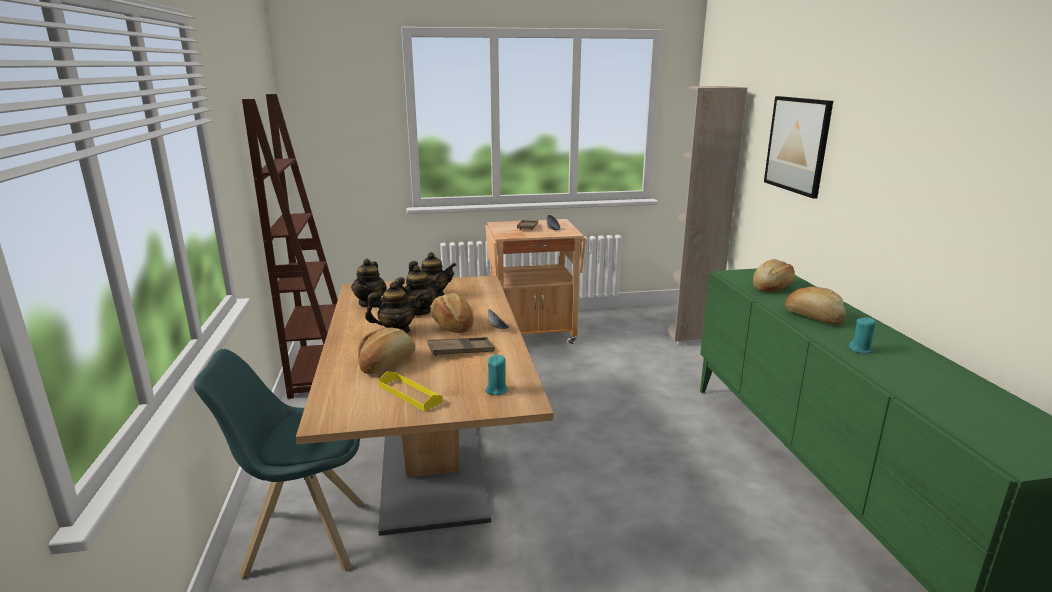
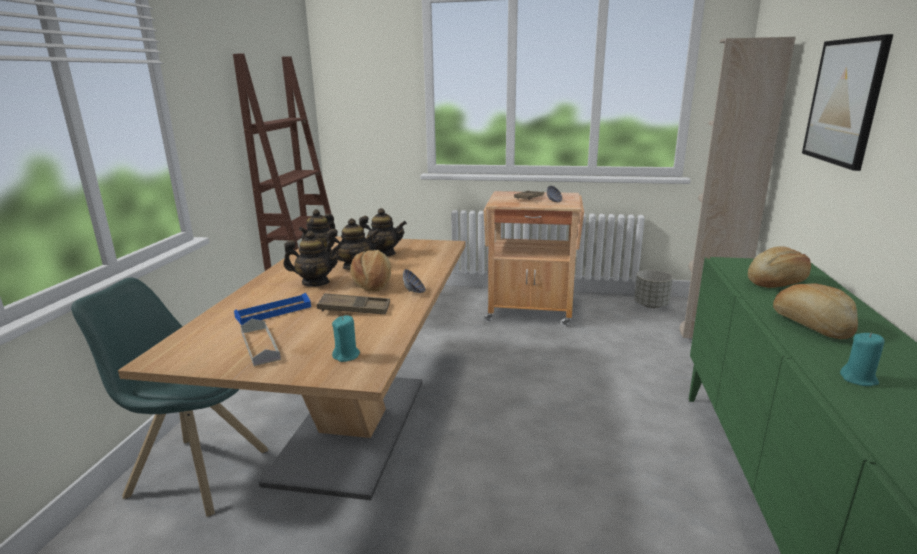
camera: 20 degrees right, 0 degrees up
(387, 363) = (273, 312): bread -> blue tray
(409, 394) = (260, 345): yellow tray -> grey tray
(633, 316) = (651, 305): none -> grey planter

